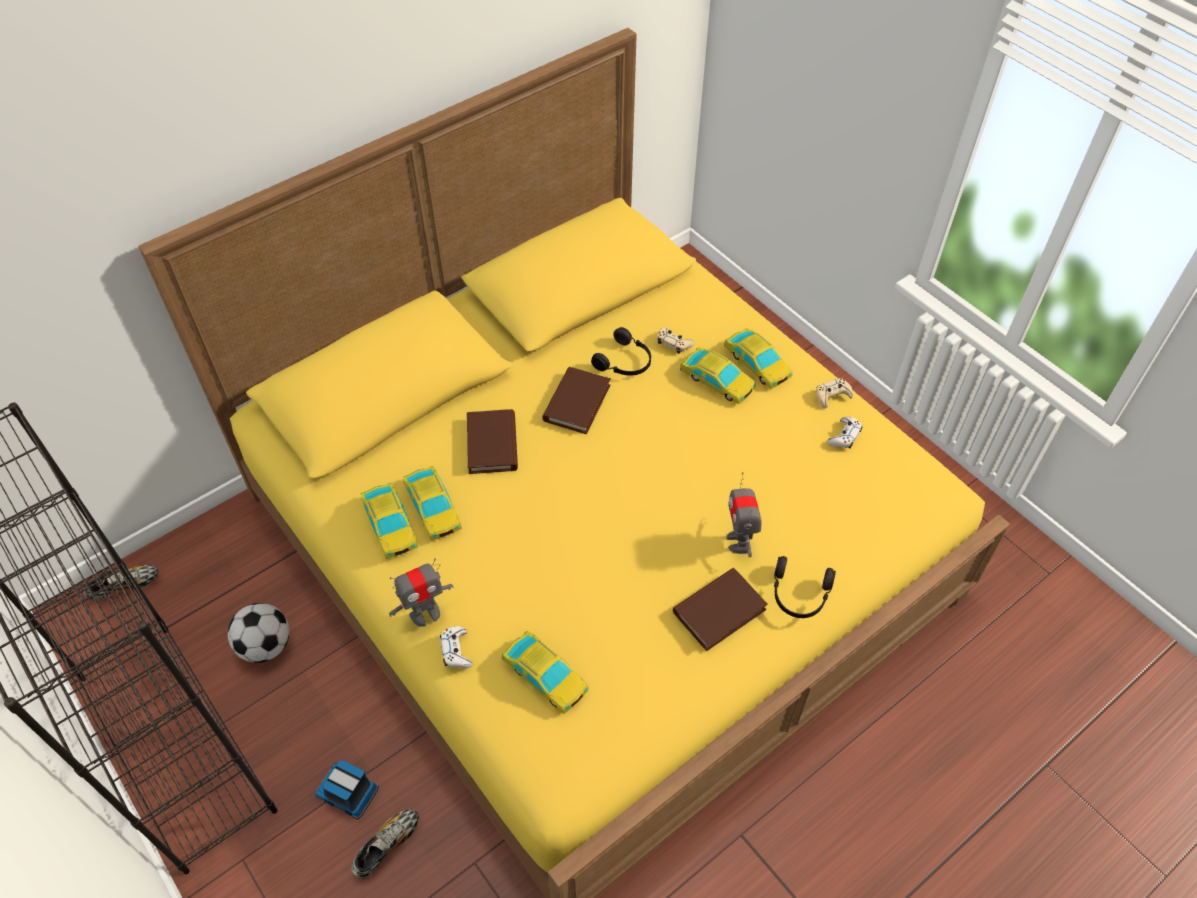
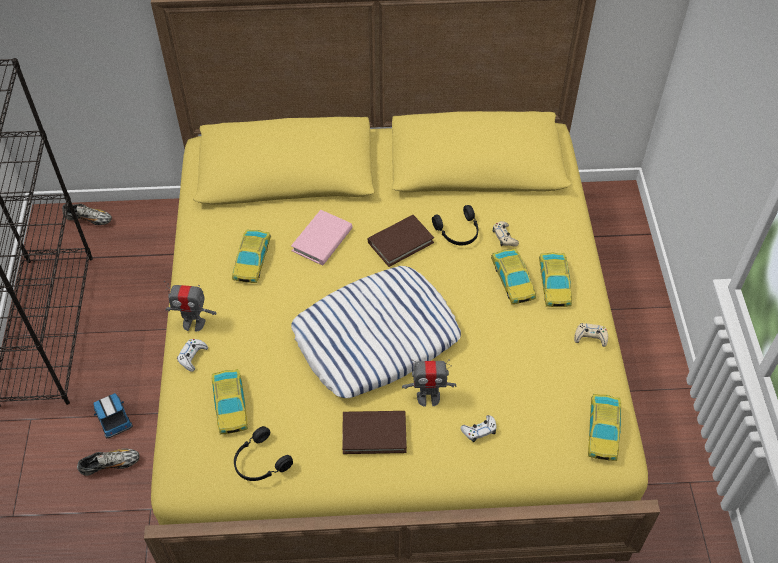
camera: 35 degrees right, 0 degrees up
(265, 646) = (136, 301): football -> none
(390, 524) = (218, 256): toy car -> toy car (603, 430)
(492, 444) = (322, 240): brown book -> pink book
(636, 513) = (375, 338): none -> pillow
(739, 542) = (428, 397): toy robot -> toy robot turned 120 degrees counterclockwise
(799, 595) = (438, 457): black headphones -> black headphones (260, 462)
(844, 436) = (572, 370): white game controller -> white game controller (479, 430)

